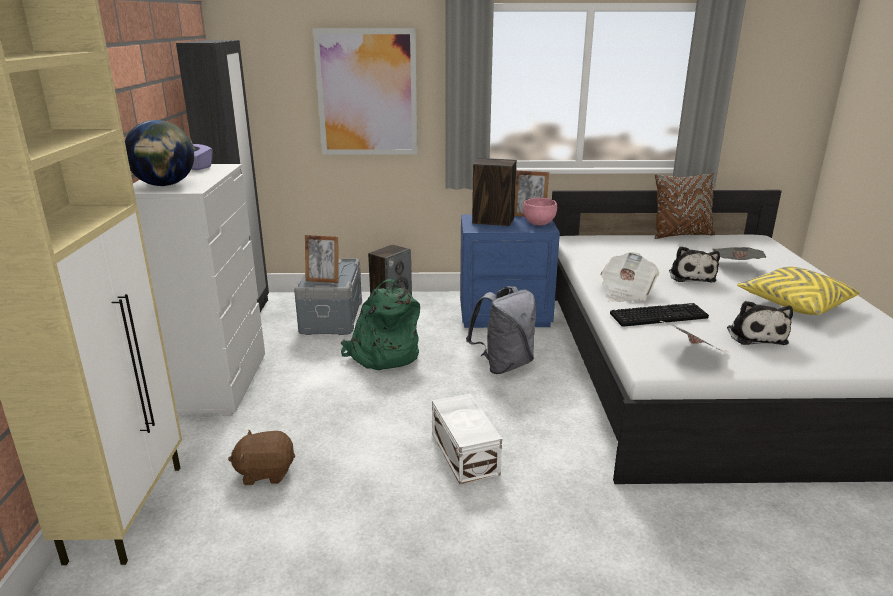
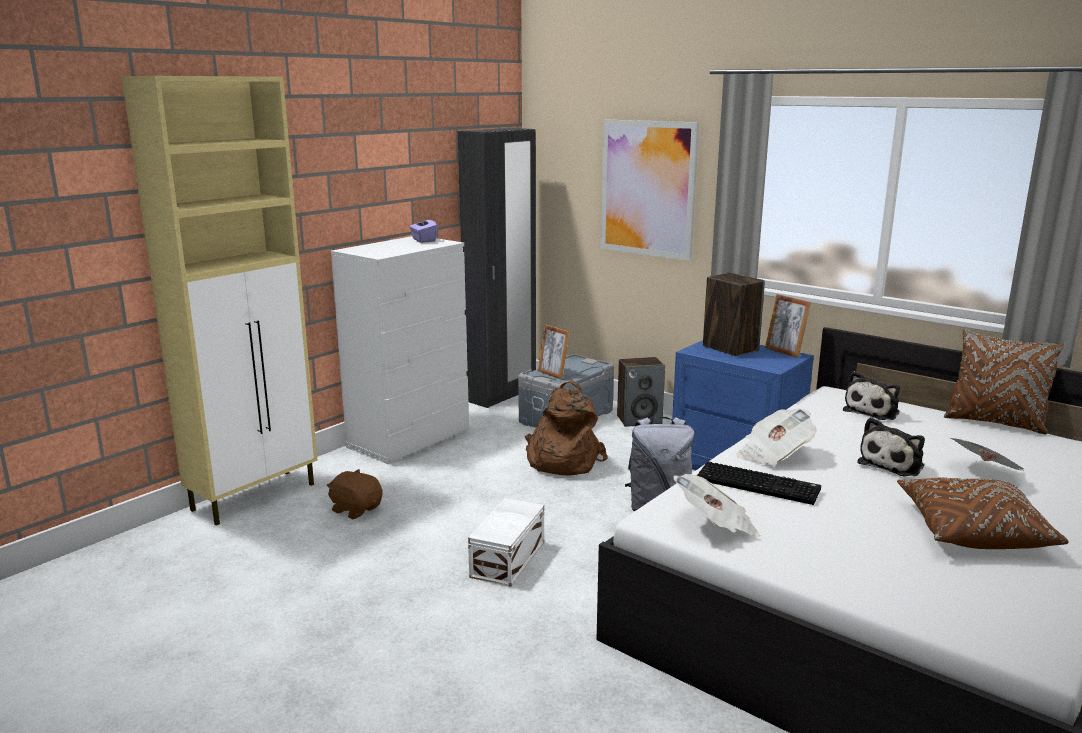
camera: 40 degrees right, 5 degrees down
(165, 185) = (372, 250): globe -> none
(383, 355) = (561, 461): green backpack -> brown backpack
(538, 223) = (776, 361): pink bowl -> none
(755, 335) = (833, 537): plush toy -> plush toy (873, 411)
(794, 304) = (972, 531): yellow pillow -> brown pillow

